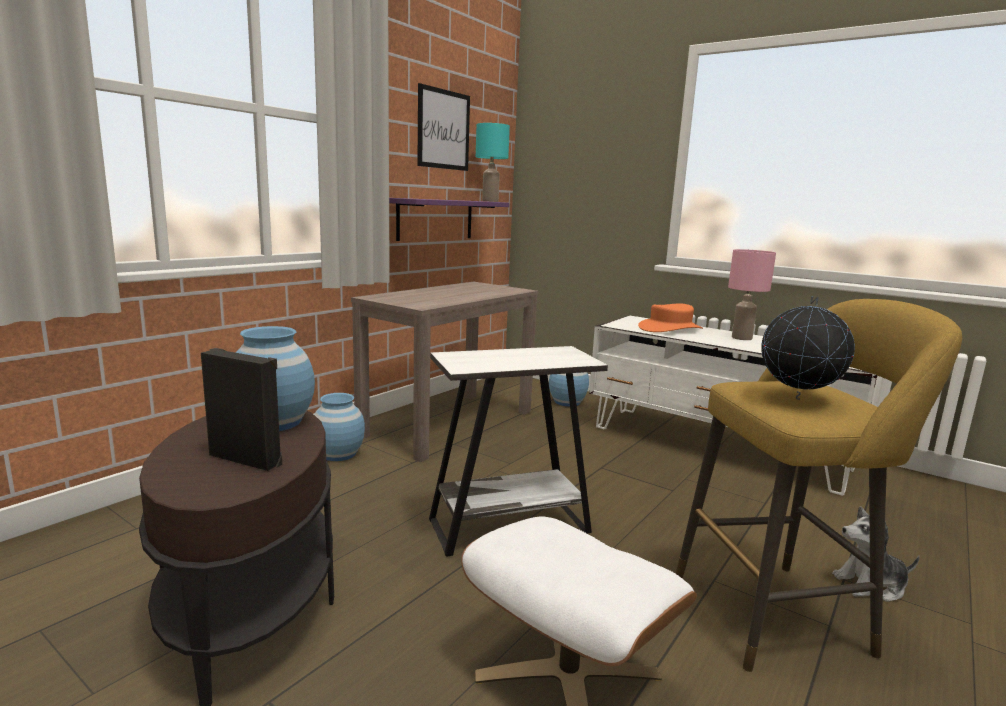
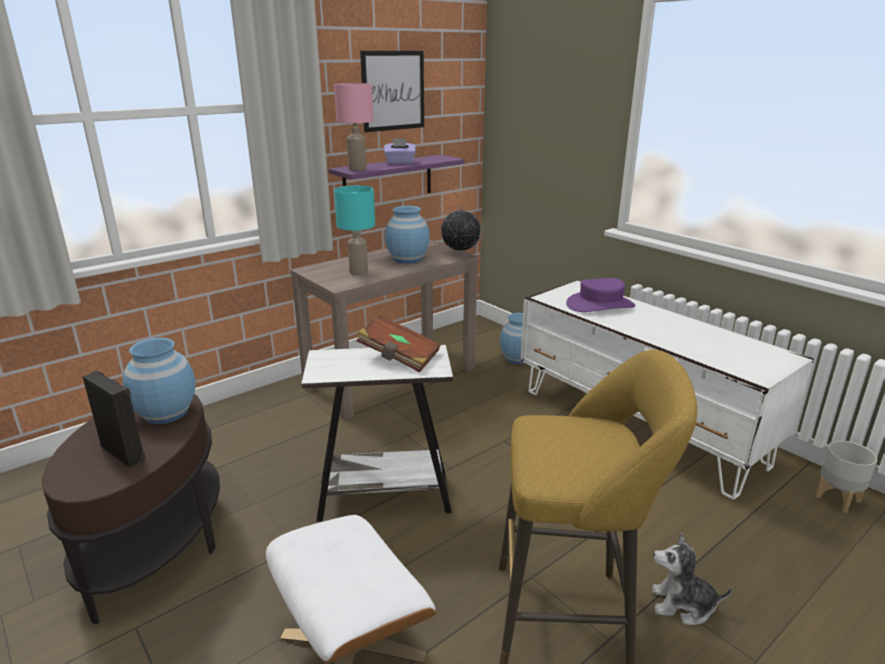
camera: 15 degrees right, 10 degrees up
(338, 454) = (281, 405): blue vase -> blue vase (407, 259)
(452, 199) = (400, 163): none -> purple tissue box
(490, 201) = (445, 158): turquoise table lamp -> turquoise table lamp (358, 272)
(536, 354) = (399, 357): none -> brown book
(670, 329) = (600, 305): orange hat -> purple hat
(742, 338) = (667, 323): pink table lamp -> pink table lamp (358, 169)
(797, 398) = (562, 450): globe -> globe (460, 255)
(924, 487) = (838, 499): none -> grey planter

